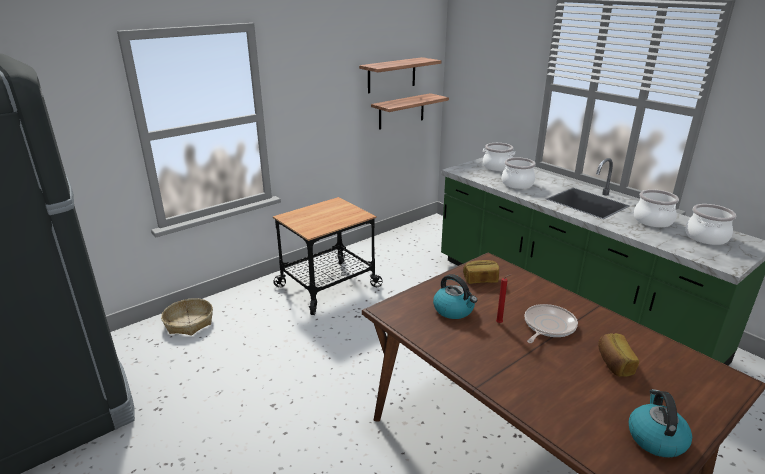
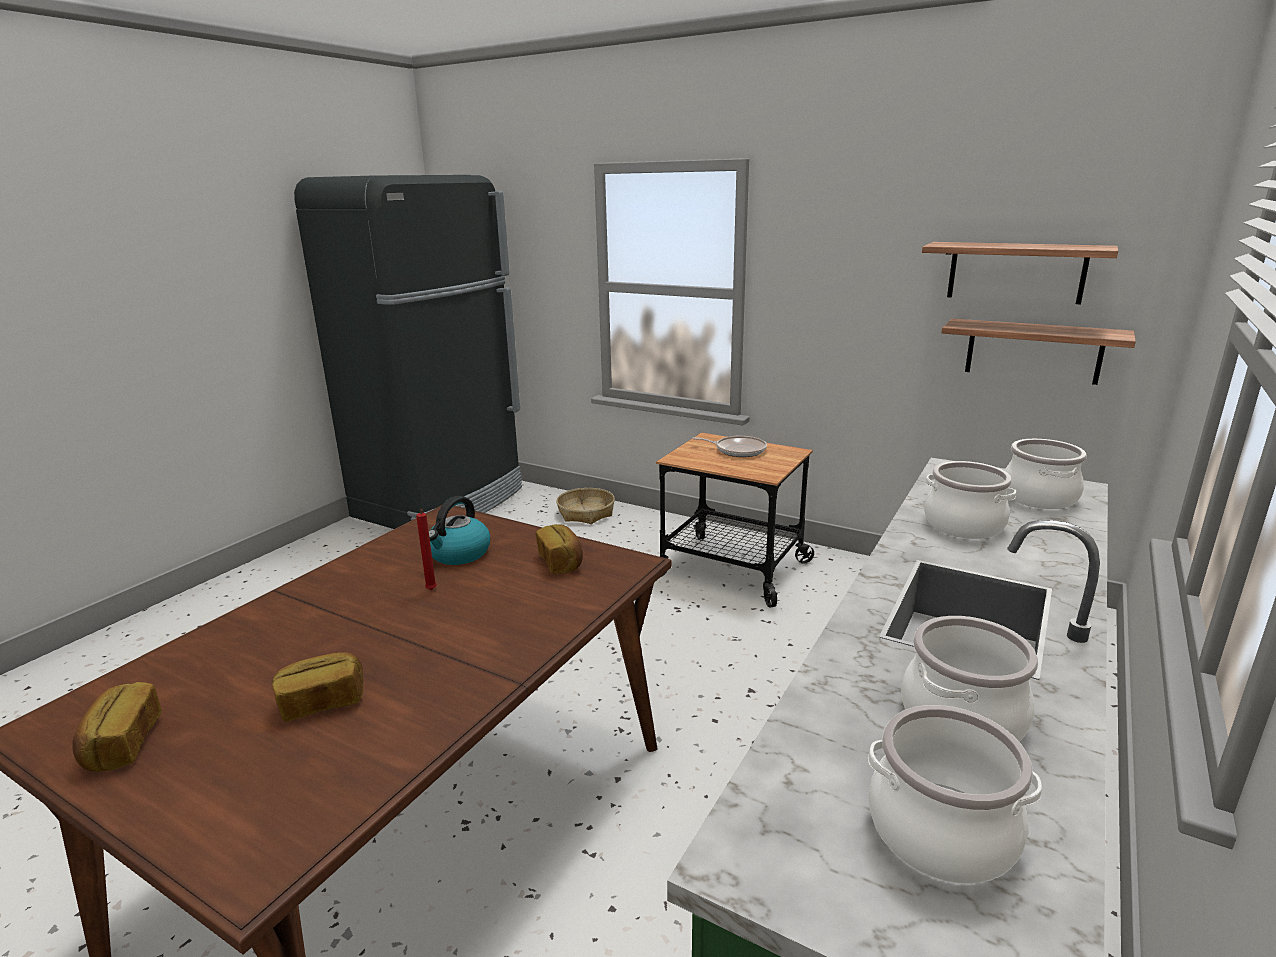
camera: 70 degrees right, 5 degrees down
(548, 326) = (431, 631): frying pan -> frying pan (737, 450)
(655, 438) = (122, 745): kettle -> bread

